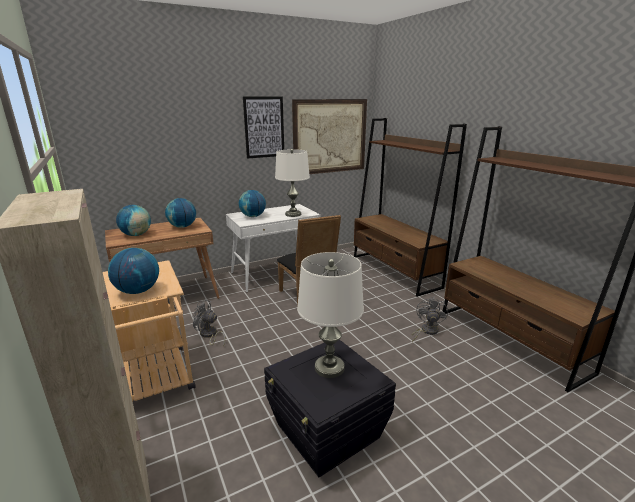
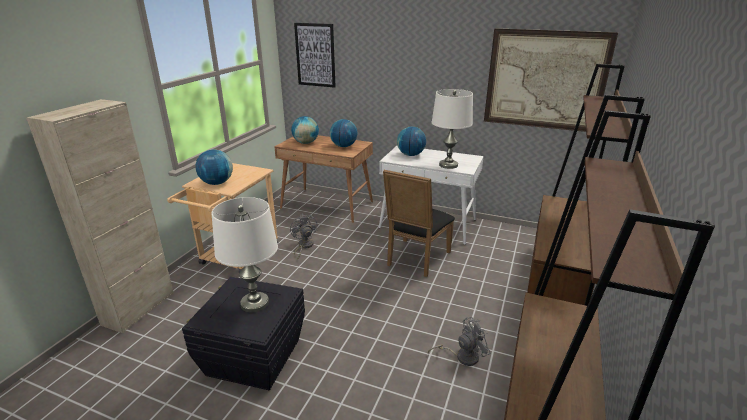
camera: 50 degrees right, 5 degrees up
(264, 127) = (454, 59): picture -> picture (315, 55)

